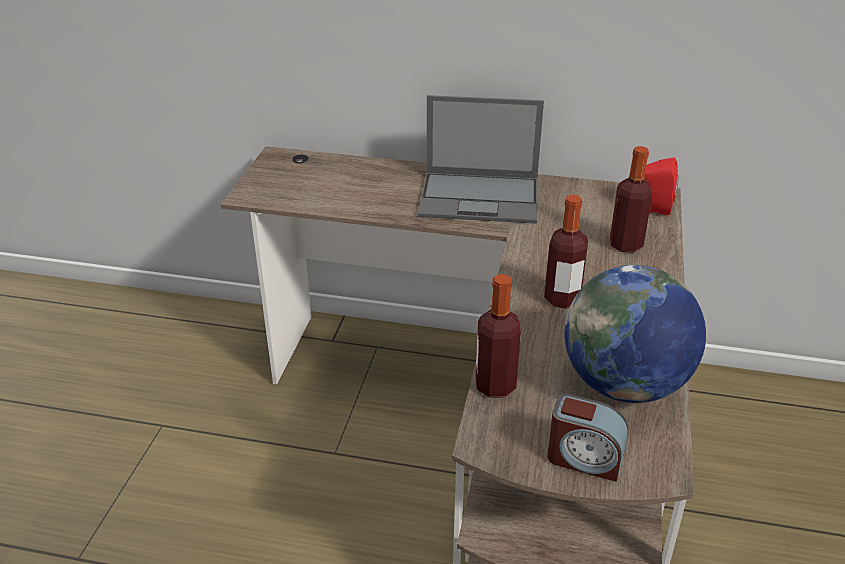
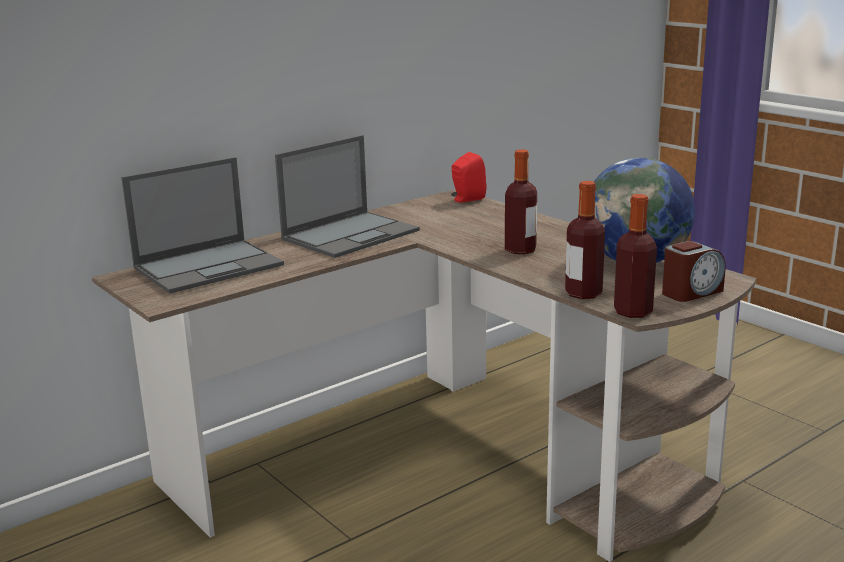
camera: 50 degrees left, 15 degrees down
(333, 176) = (210, 266): none -> laptop
(626, 245) = (492, 218): bottle -> bottle (633, 312)

